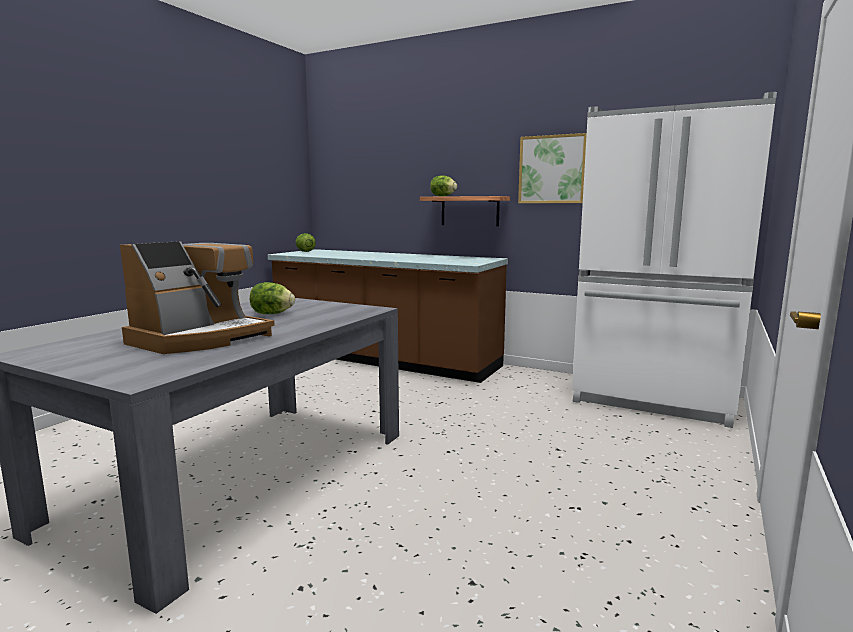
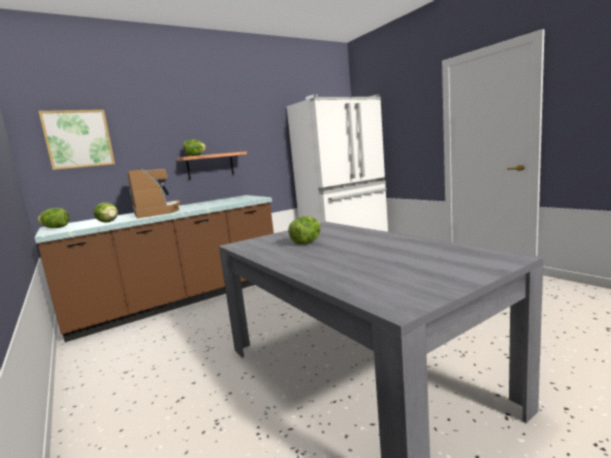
camera: 60 degrees left, 0 degrees up
(201, 339) = (384, 254): coffee machine -> coffee machine (157, 212)
(323, 255) = (108, 222): none -> lettuce
(552, 169) = (261, 133): picture -> picture (78, 139)

